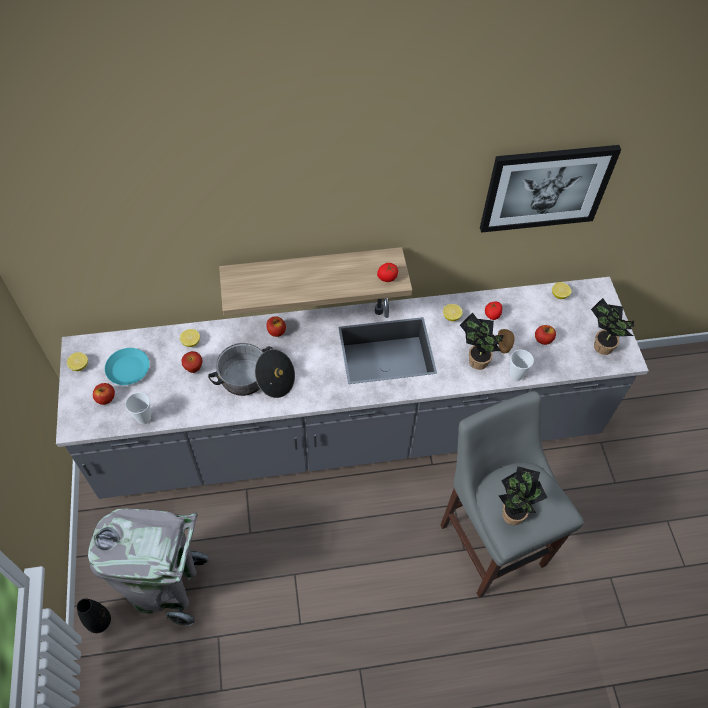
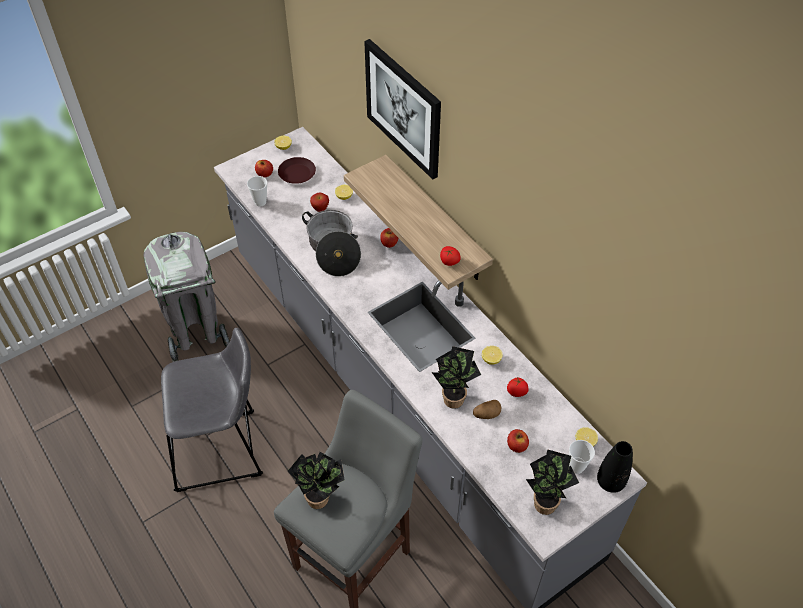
camera: 65 degrees right, 5 degrees down
(99, 621) = (152, 306): black vase -> black vase (610, 481)
(128, 369) = (297, 174): turquoise plate -> brown plate
(326, 614) = (222, 450): none -> grey stool
(516, 375) = (457, 436): cup -> cup (576, 467)
(546, 188) = (600, 307): picture -> picture (404, 108)

